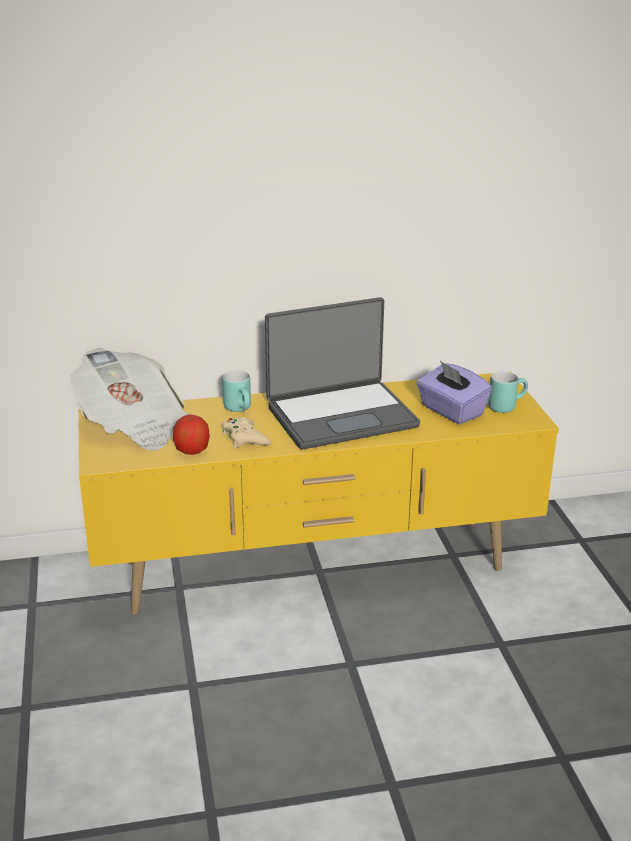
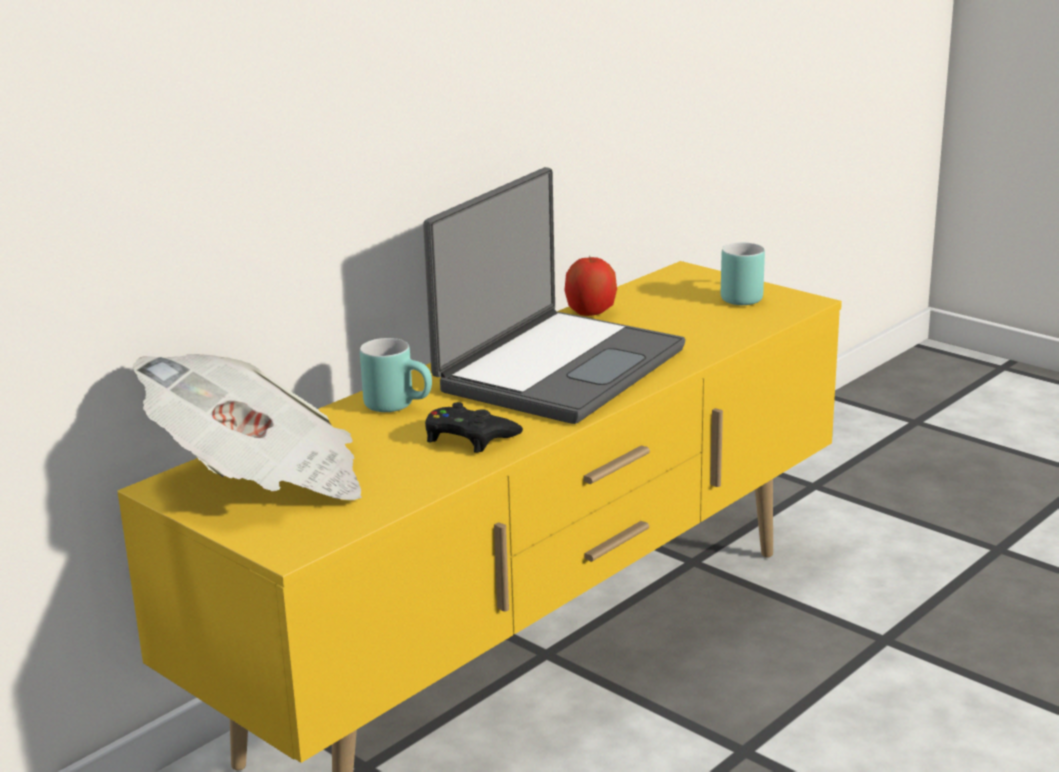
camera: 35 degrees left, 5 degrees down
(192, 451) = (417, 480): apple -> apple (590, 312)
(245, 438) = (469, 437): beige game controller -> black game controller
(451, 411) = (689, 321): purple tissue box -> none

